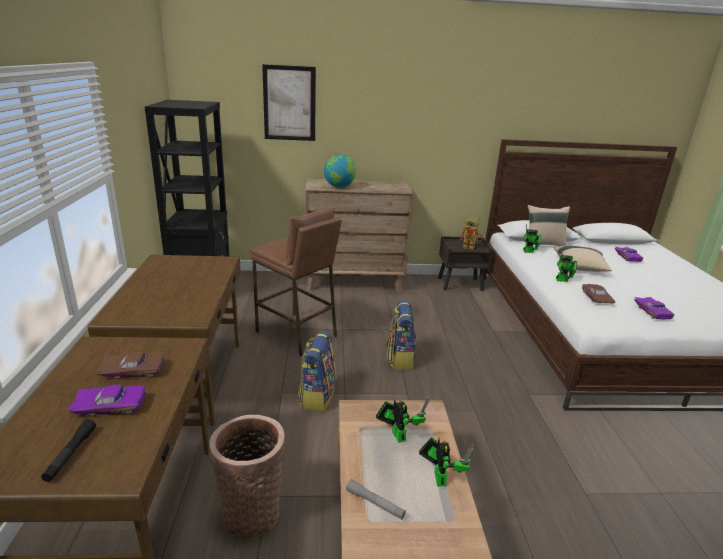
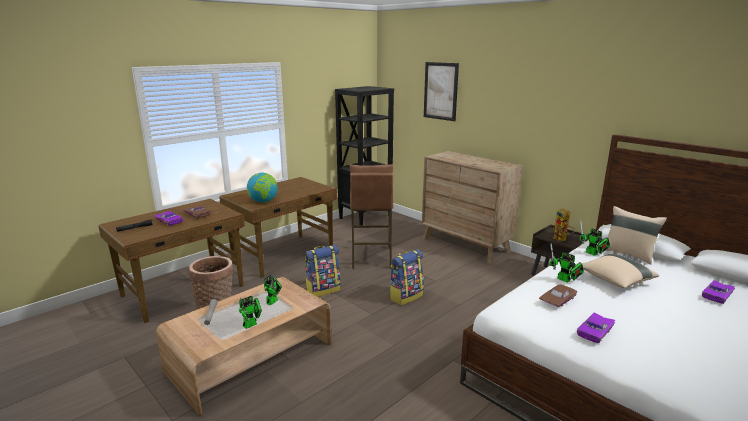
camera: 50 degrees right, 5 degrees down
(339, 187) = (454, 159): globe -> globe (263, 201)

